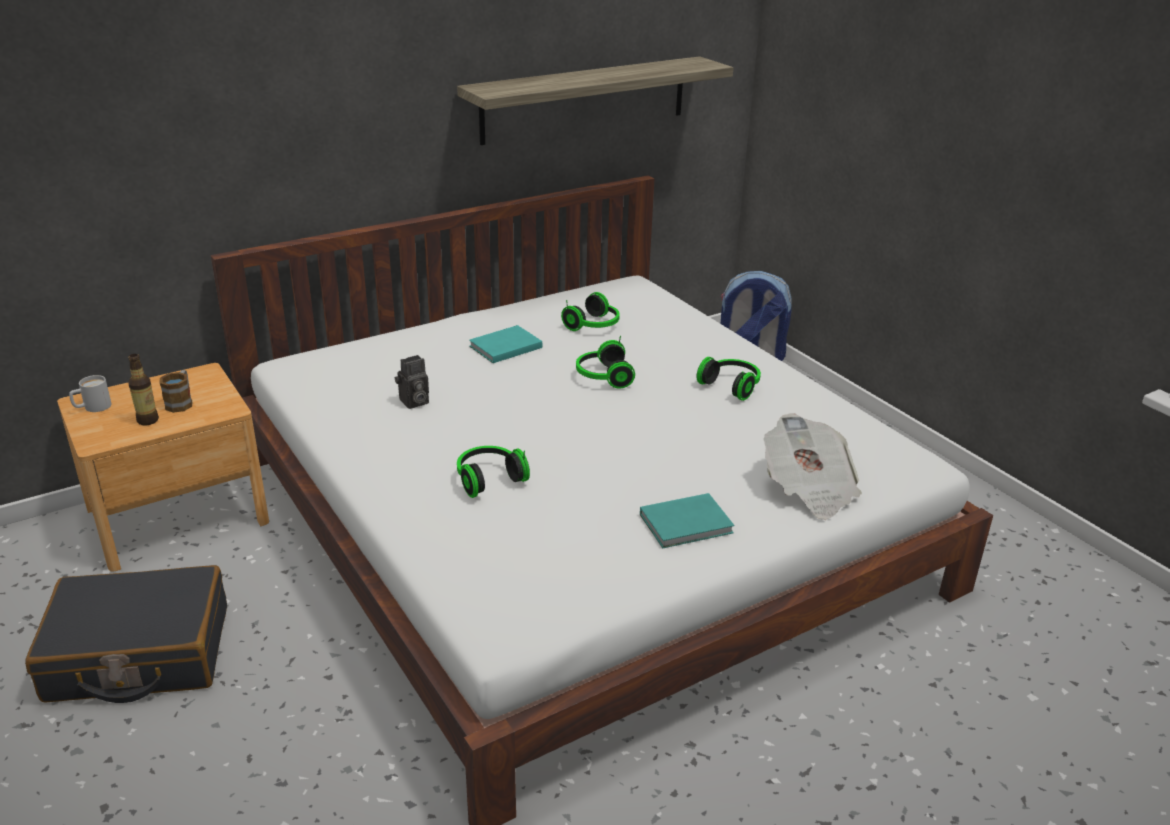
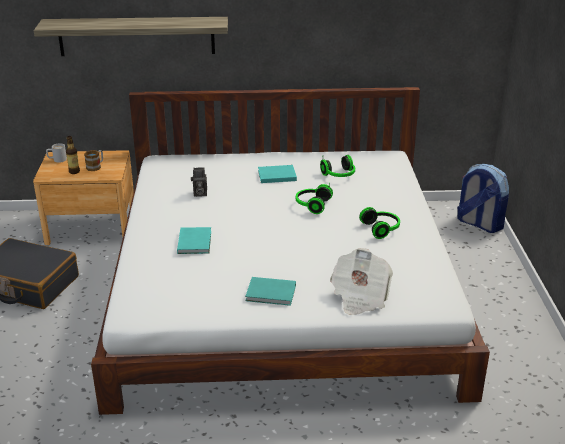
camera: 30 degrees right, 0 degrees up
(488, 479) = (195, 241): headphones -> turquoise book
(585, 99) = (373, 33): shelf -> shelf (136, 36)

